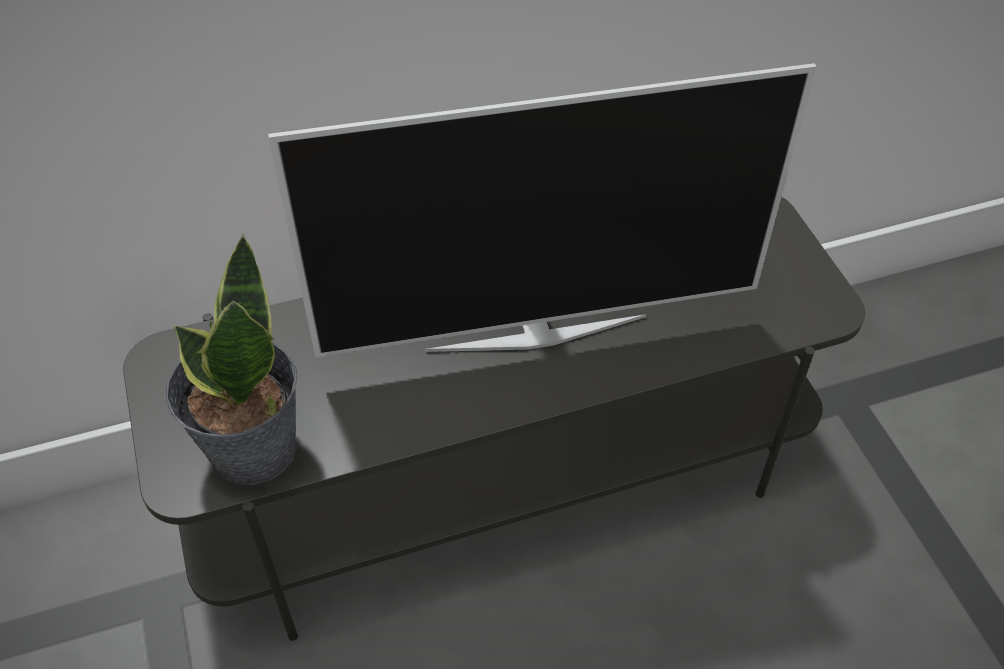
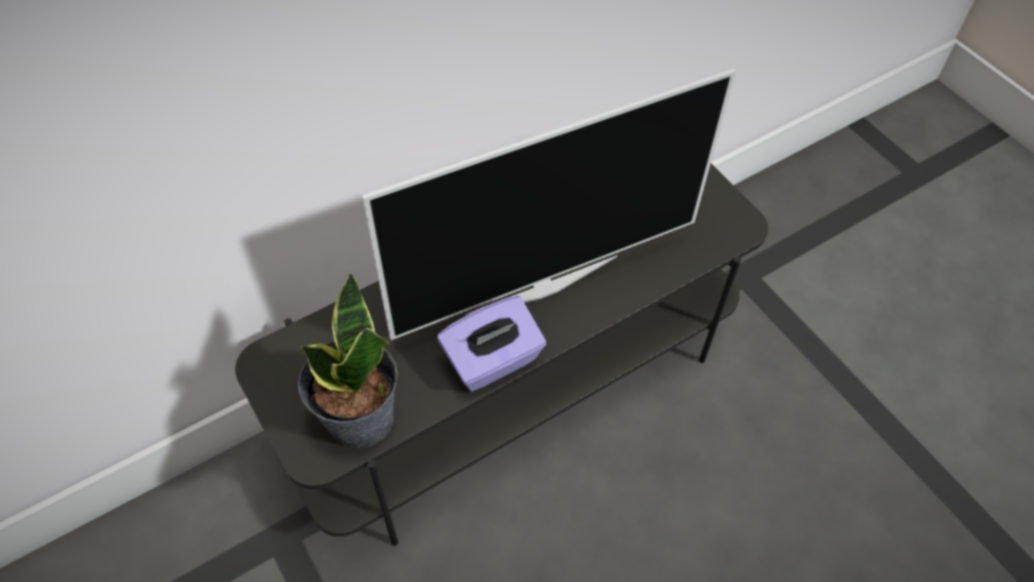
camera: 15 degrees left, 5 degrees up
(443, 413) = (493, 361): none -> purple tissue box

